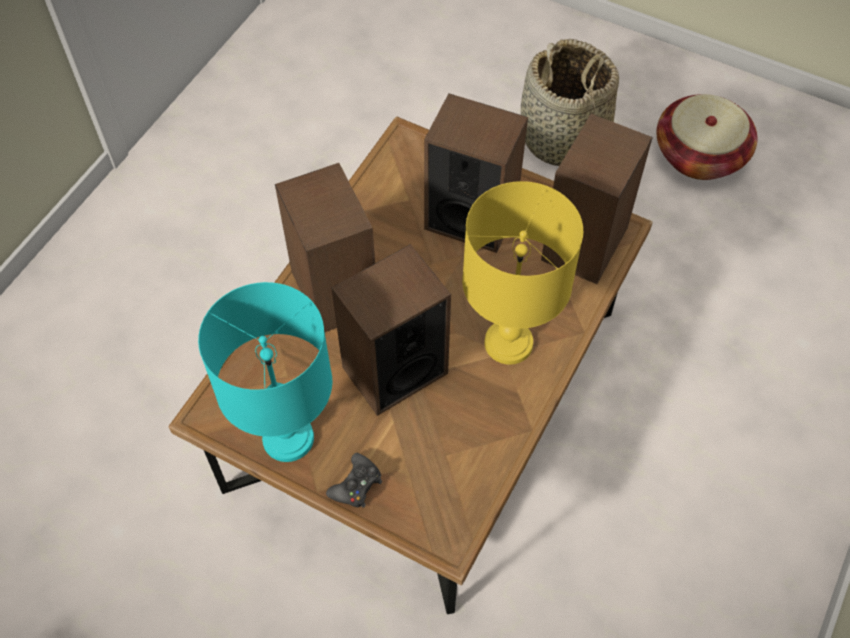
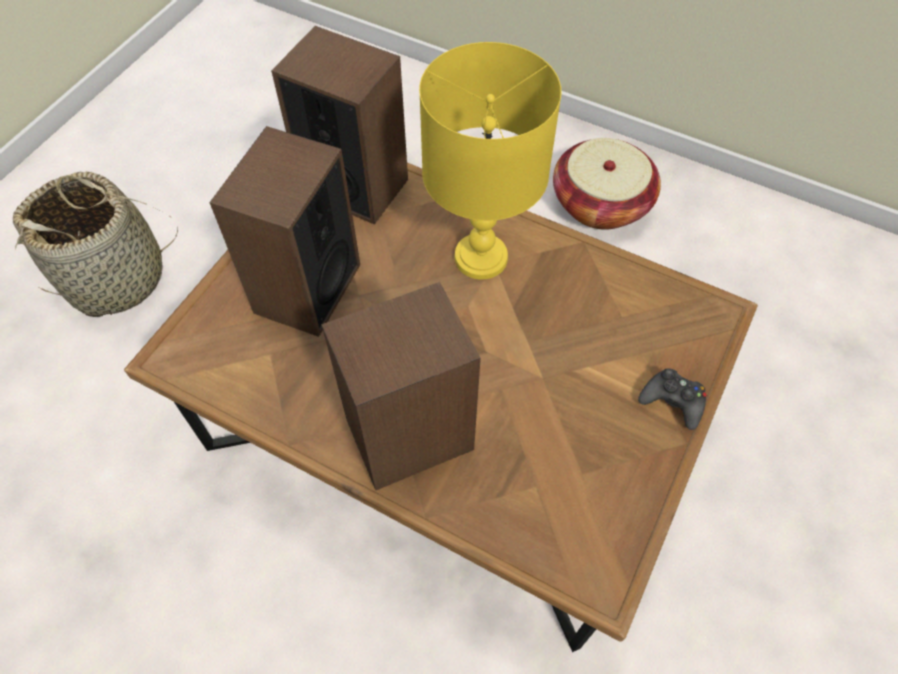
camera: 90 degrees left, 0 degrees up
(289, 439) = (625, 478): turquoise table lamp -> none
(394, 370) = (520, 366): speaker -> none
(699, 155) = (169, 166): basket -> basket (600, 203)

